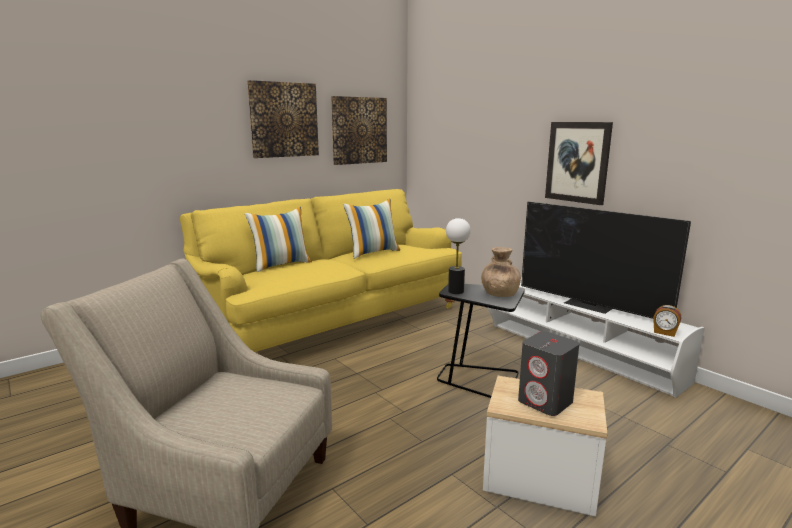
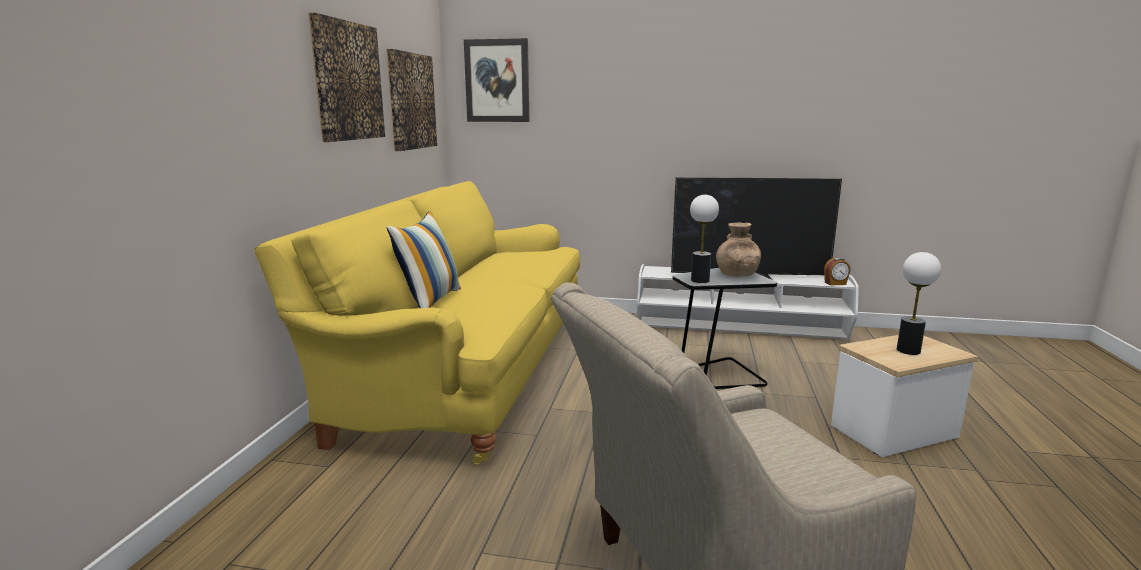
camera: 40 degrees left, 0 degrees up
(373, 252) = (509, 264): pillow -> none
(546, 402) = (908, 350): grey speaker -> table lamp
(577, 162) = (709, 132): picture -> picture (497, 81)

